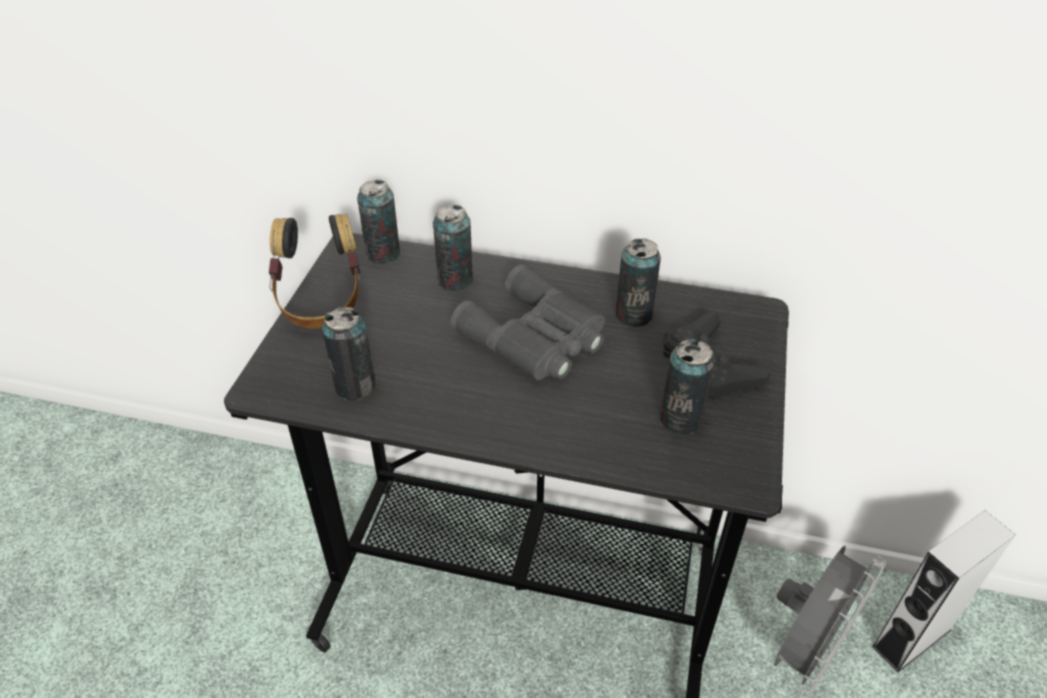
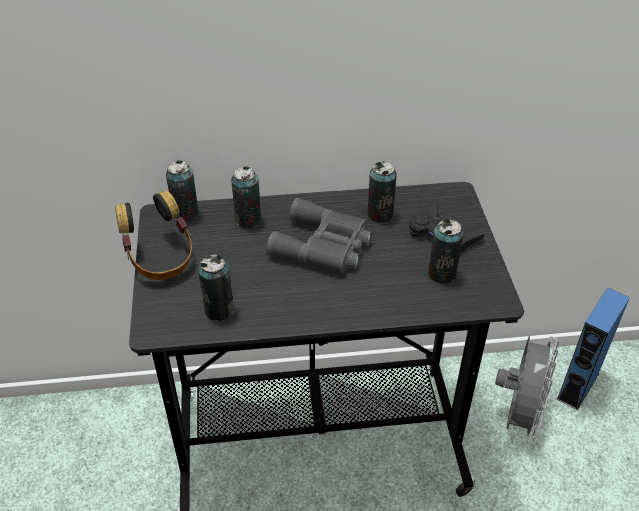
camera: 20 degrees left, 0 degrees up
(911, 638) = (578, 386): grey speaker -> blue speaker

